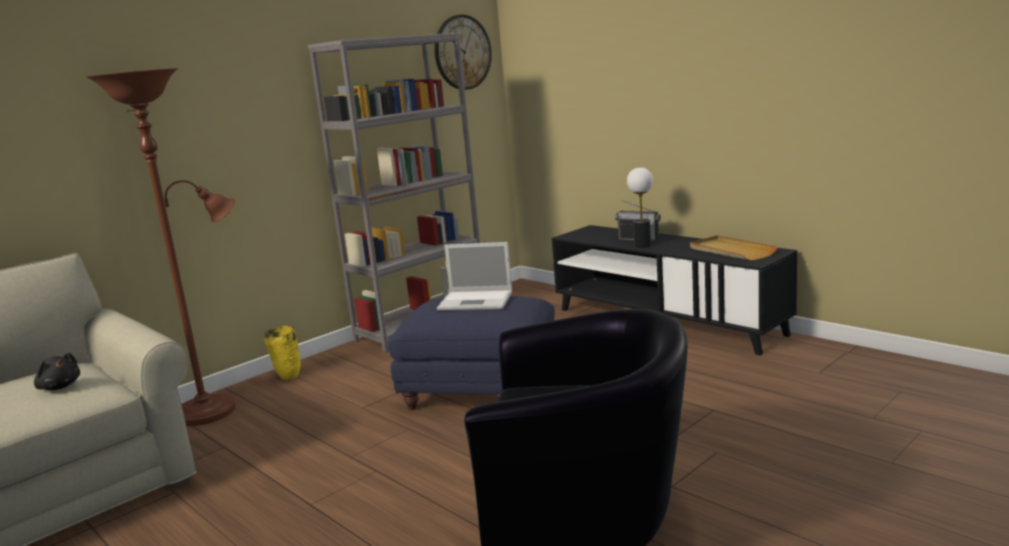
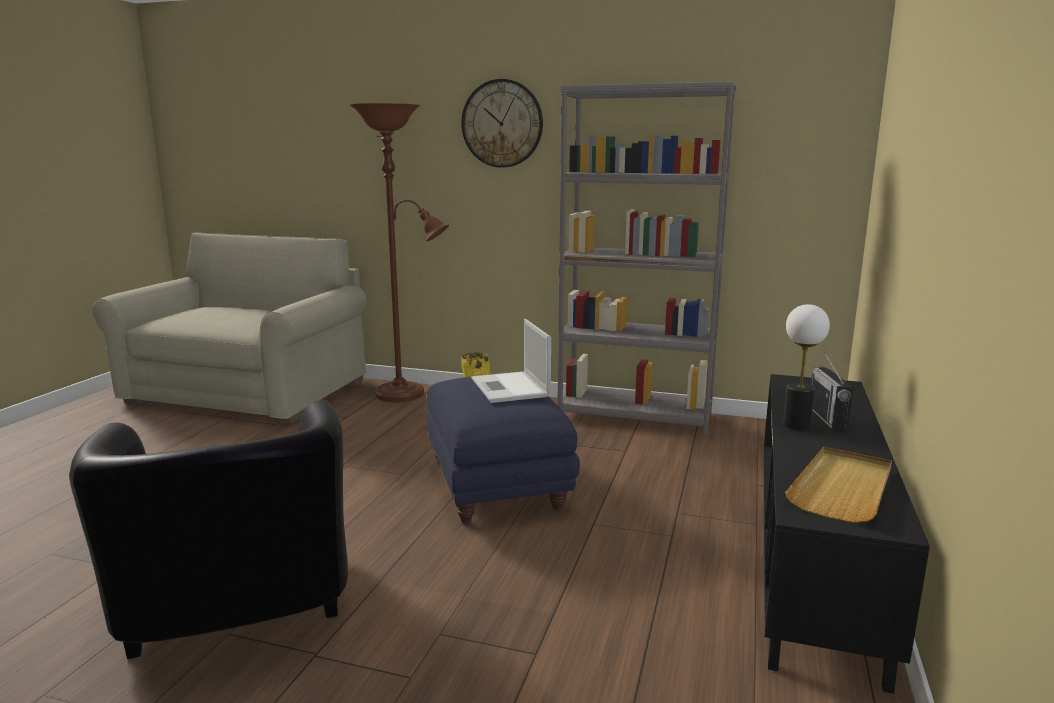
camera: 60 degrees right, 0 degrees up
(59, 387) = (252, 320): black plush toy -> none
(462, 52) = (800, 109): wall clock -> wall clock (502, 123)

